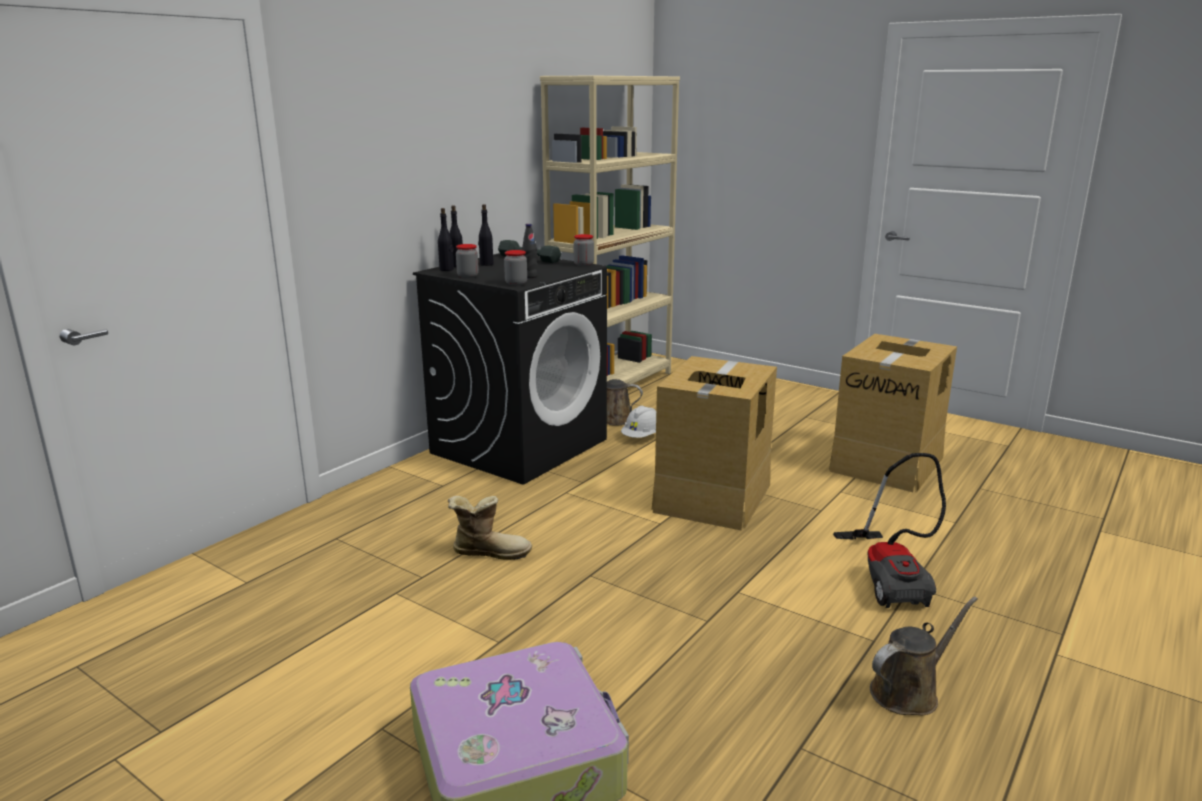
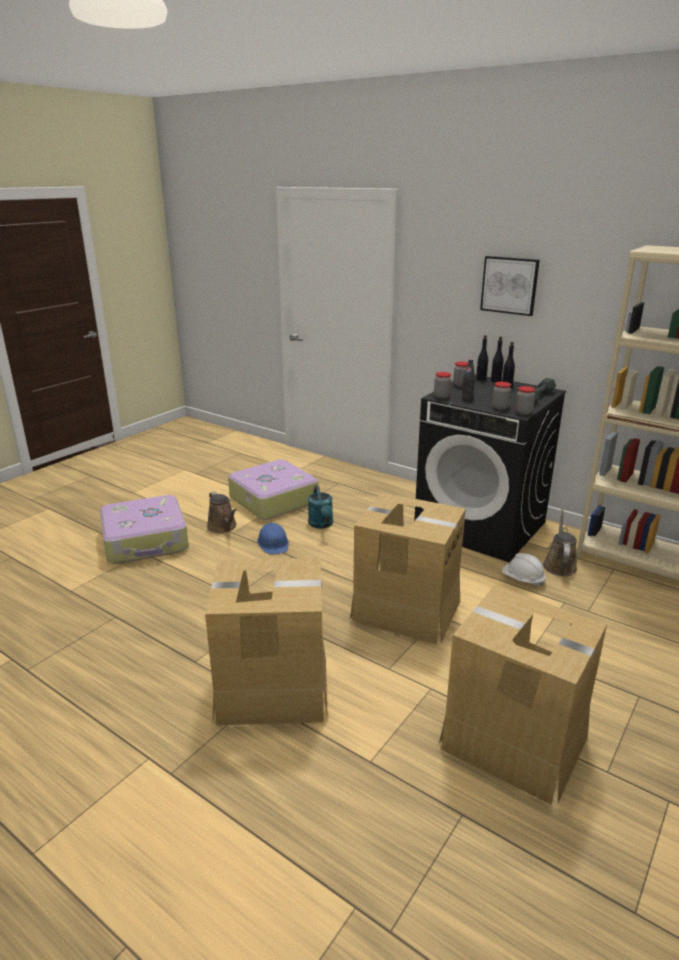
camera: 90 degrees right, 5 degrees up
(374, 604) = (272, 499): none -> suitcase
(434, 139) = (509, 285): none -> picture
(490, 552) = (322, 525): boot -> turquoise watering can
(547, 594) = (273, 543): none -> blue hard hat
(565, 269) = (500, 407): none -> jar
(891, 577) = (272, 688): vacuum cleaner -> cardboard box
(908, 692) = (139, 666): brown watering can -> brown watering can (223, 527)

